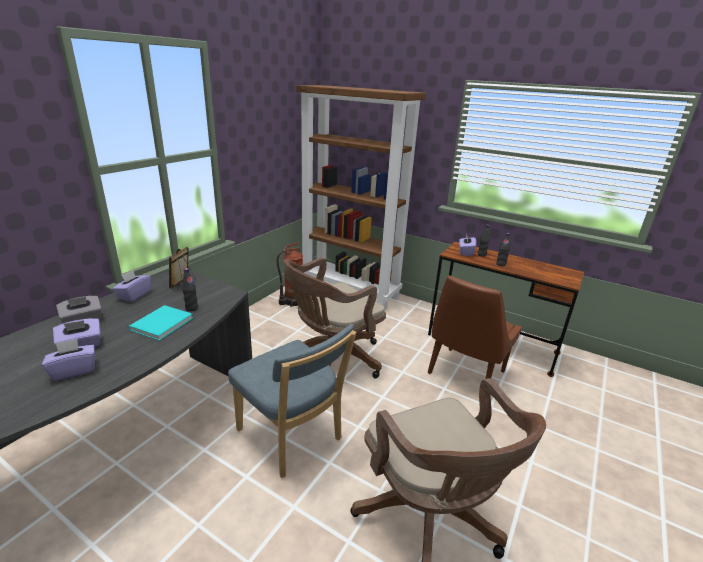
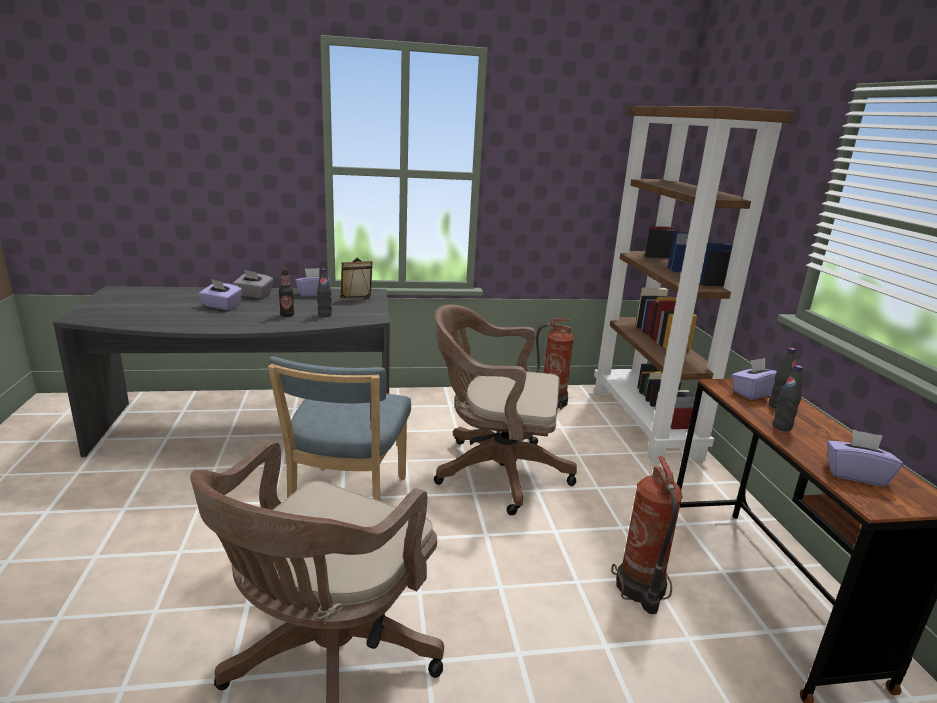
camera: 50 degrees right, 5 degrees down
(74, 370) = (190, 315): purple tissue box -> purple tissue box (855, 475)
(163, 323) = (287, 315): turquoise book -> bottle
(464, 374) = (640, 589): brown chair -> fire extinguisher

